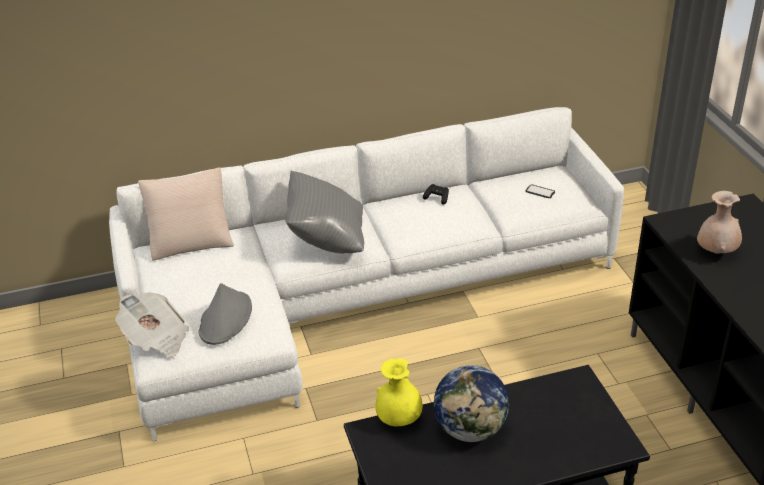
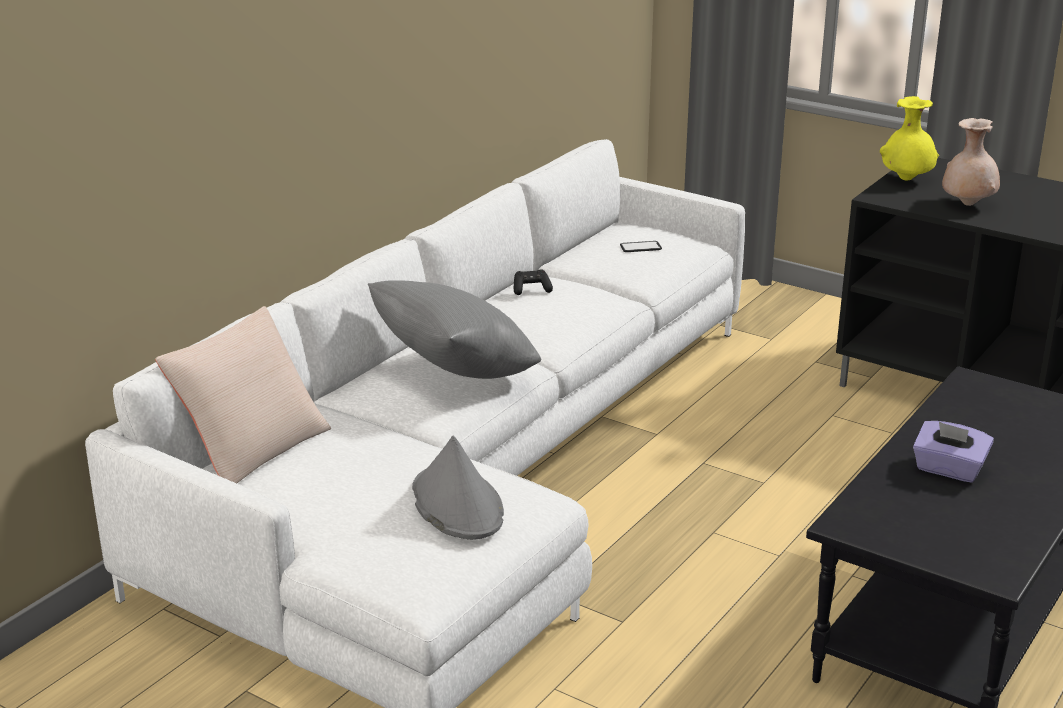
camera: 40 degrees left, 10 degrees down
(156, 338) = (386, 568): newspaper -> none
(399, 419) = (861, 496): yellow vase -> yellow vase (906, 179)
(470, 429) = (948, 470): globe -> purple tissue box

